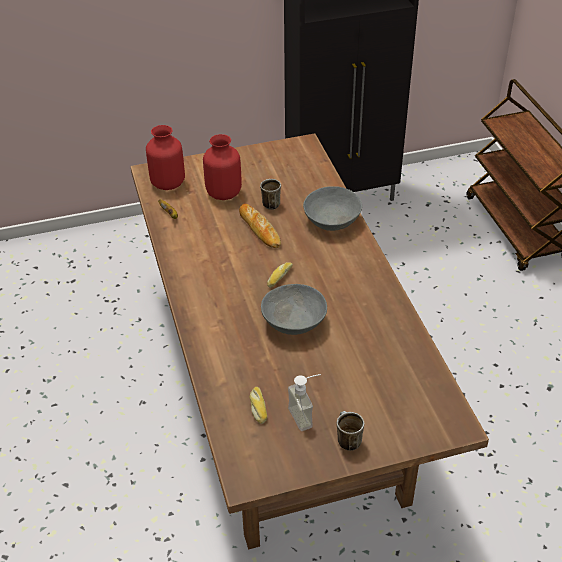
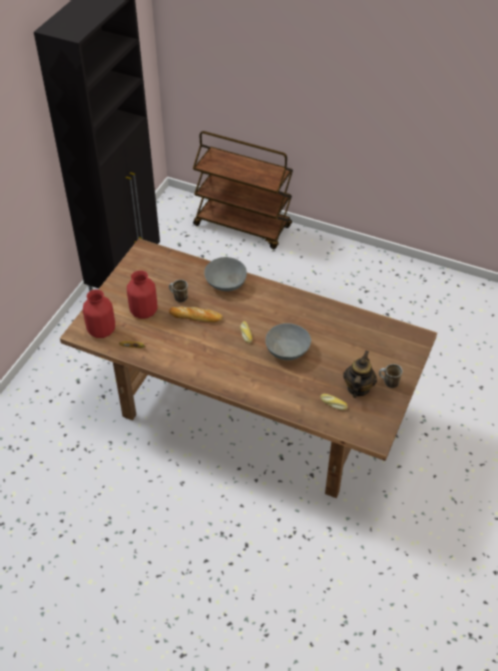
camera: 50 degrees left, 5 degrees up
(306, 415) = (358, 388): soap dispenser -> teapot

